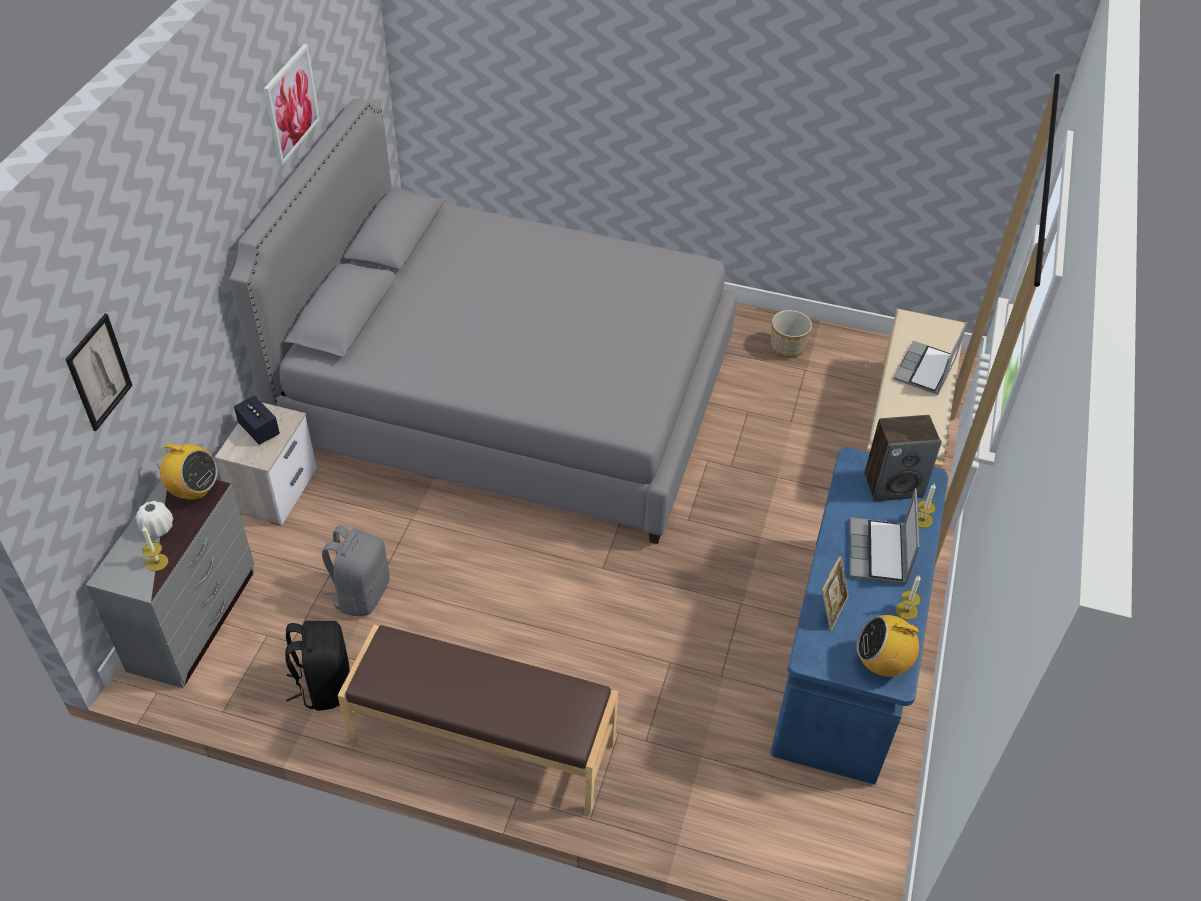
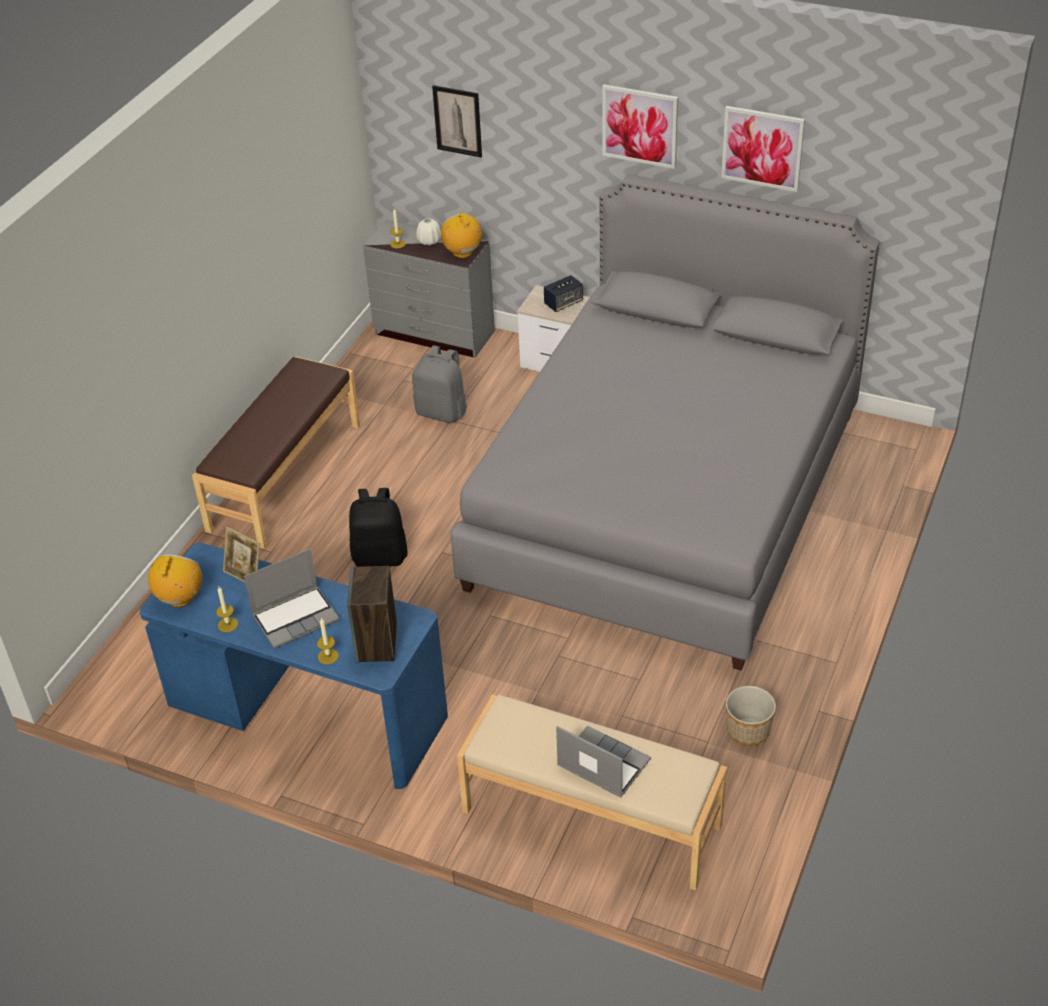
camera: 100 degrees right, 5 degrees down
(194, 490) = (463, 253): radio -> radio turned 120 degrees clockwise
(222, 183) = (640, 126): none -> picture
(324, 685) = (360, 397): black backpack -> black backpack (380, 556)
(879, 553) = (296, 617): laptop -> laptop turned 135 degrees clockwise

